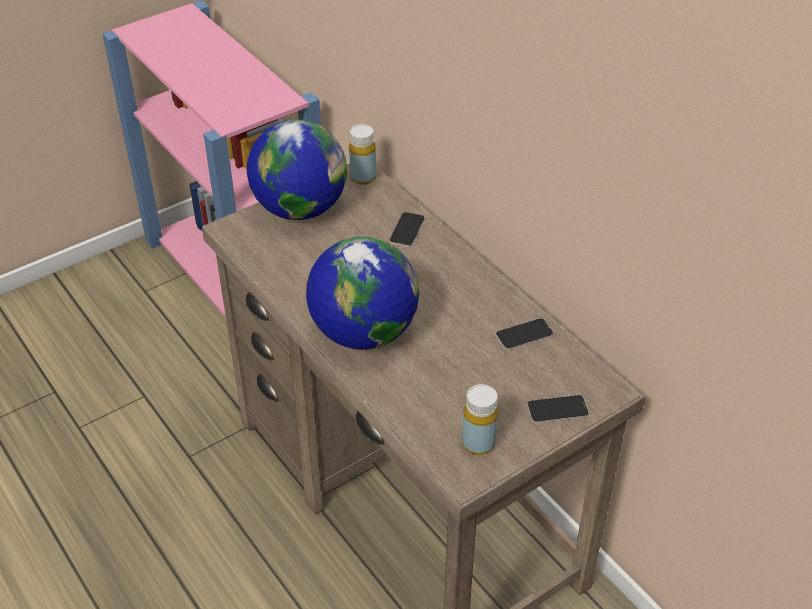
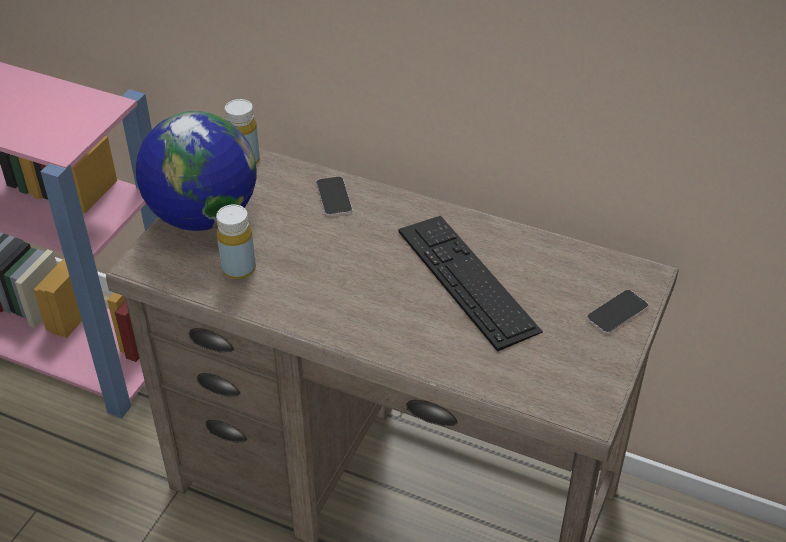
camera: 30 degrees left, 0 degrees up
(363, 332) = (374, 315): globe -> none
(456, 334) = (467, 280): none -> keyboard
(478, 443) = (574, 376): yellow bottle -> yellow bottle (239, 269)
(524, 335) = (529, 254): phone -> none

